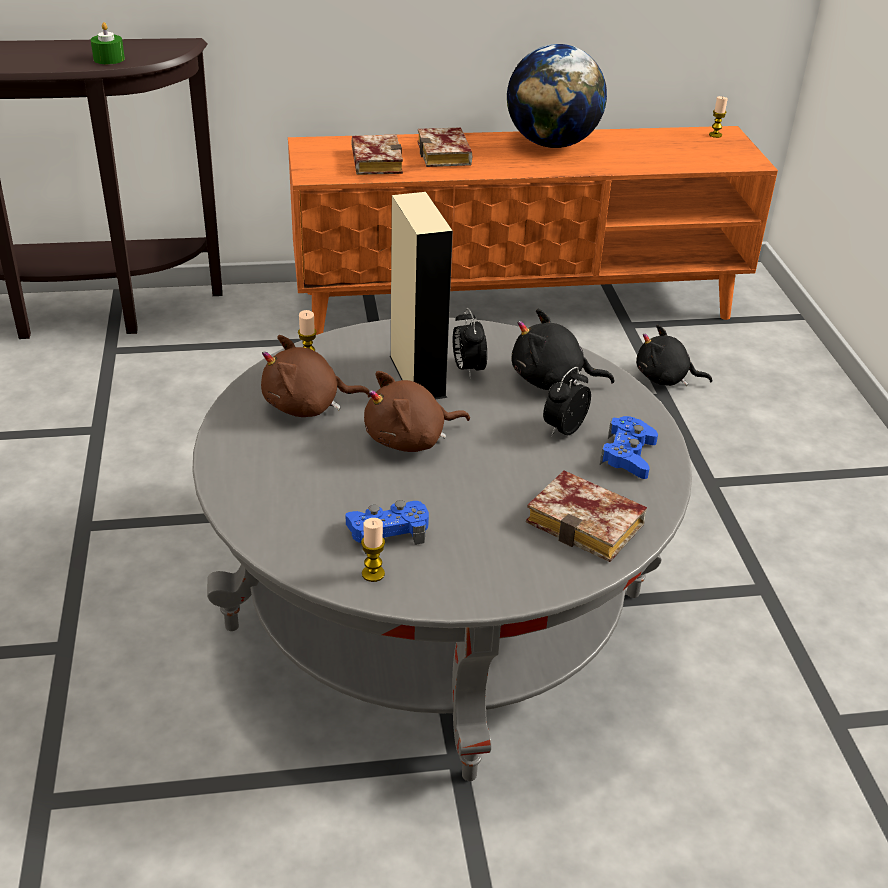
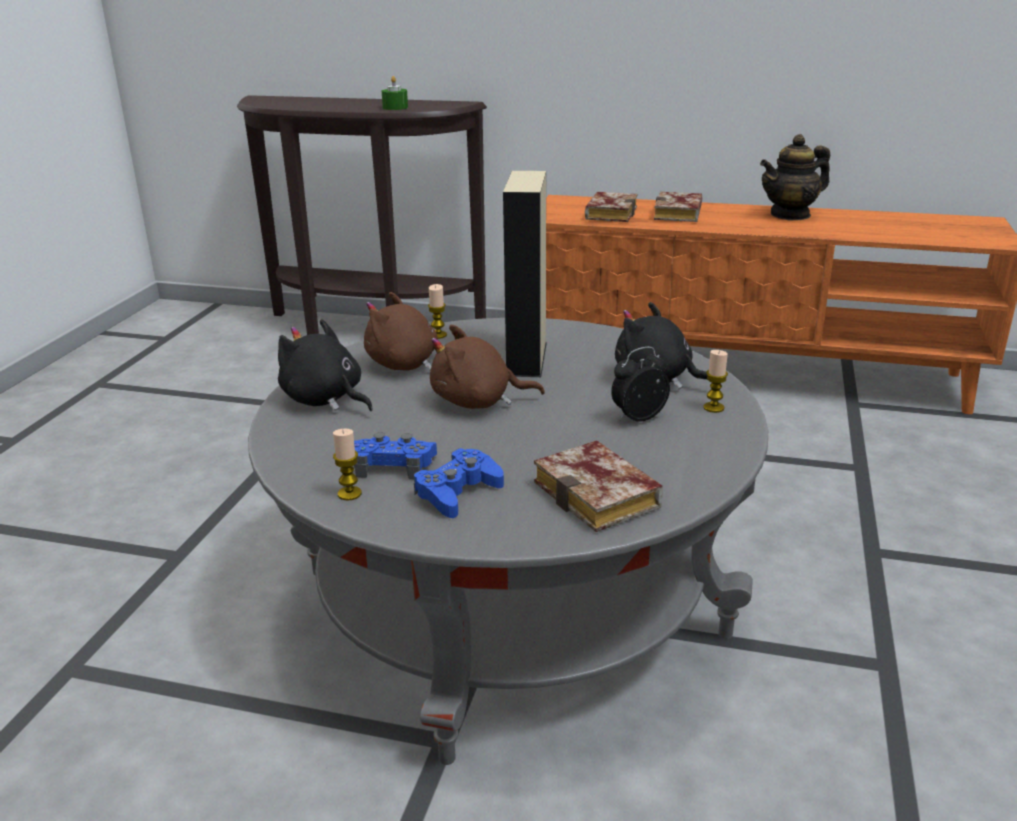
camera: 25 degrees right, 10 degrees down
(467, 369) = (579, 360): alarm clock -> none
(552, 144) = (790, 215): globe -> teapot
(628, 455) = (690, 448): blue game controller -> blue game controller (457, 492)
(665, 379) = (870, 453): black plush toy -> black plush toy (325, 400)
(715, 135) = (973, 221): candle -> candle (713, 408)

